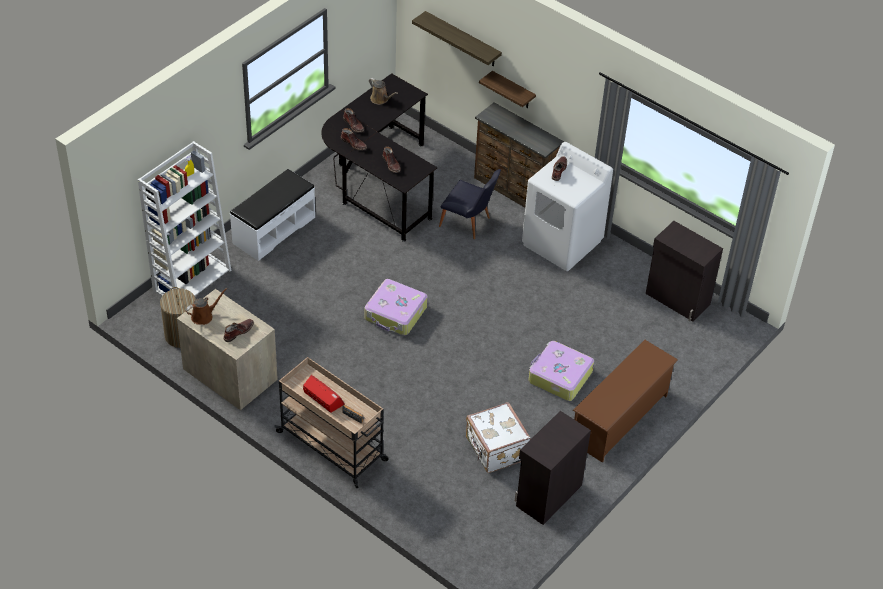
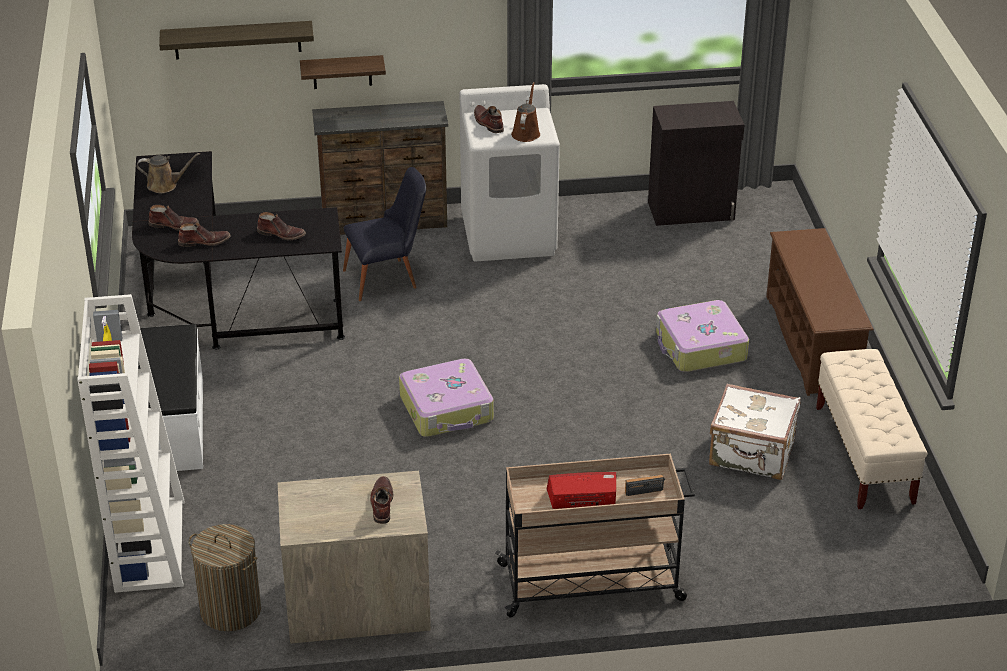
camera: 45 degrees left, 10 degrees down
(204, 316) = (312, 519): brown watering can -> brown watering can (526, 132)
(547, 495) = (864, 455): black cabinet -> beige bench

